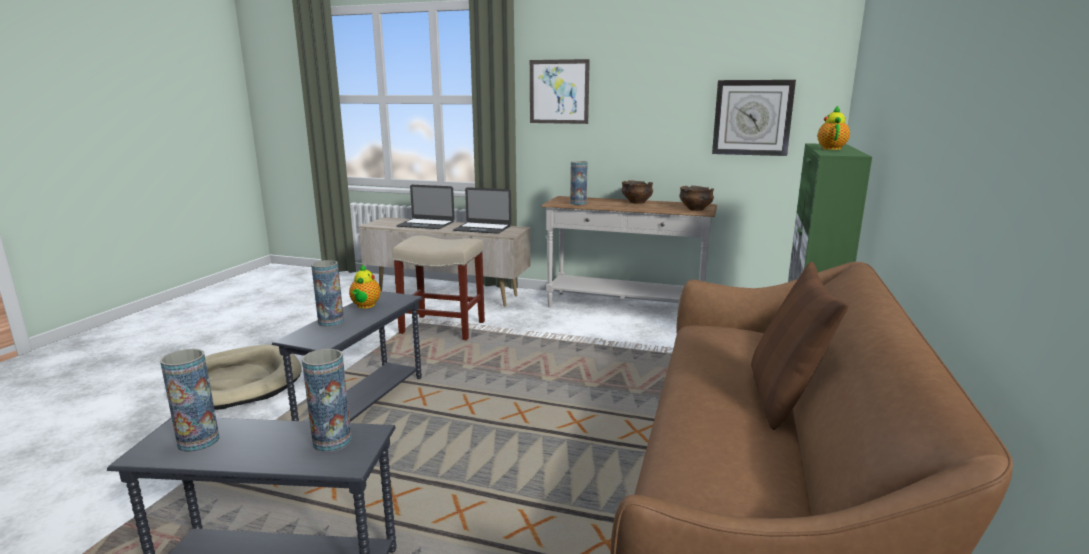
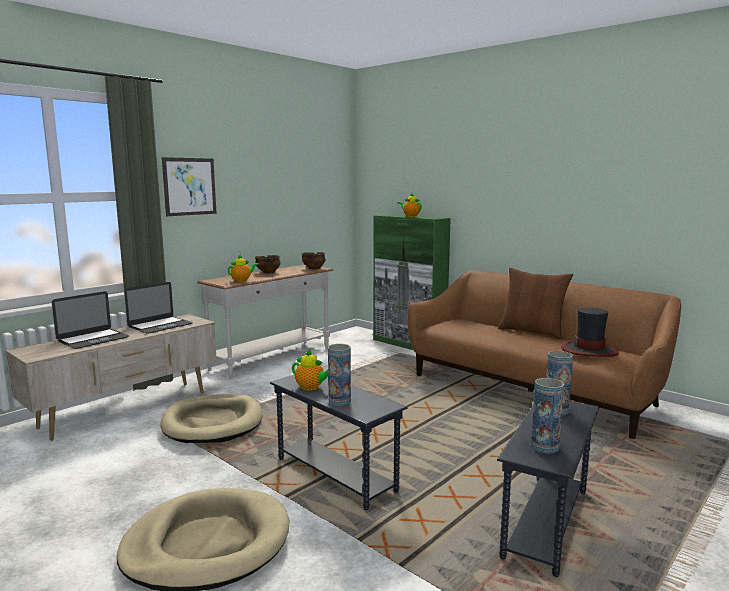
camera: 65 degrees left, 5 degrees down
(444, 327) = (213, 423): beige stool -> beige dog bed
(578, 203) = (242, 280): vase -> teapot
(726, 465) = (589, 350): none -> hat
(752, 117) = (315, 202): wall clock -> none

